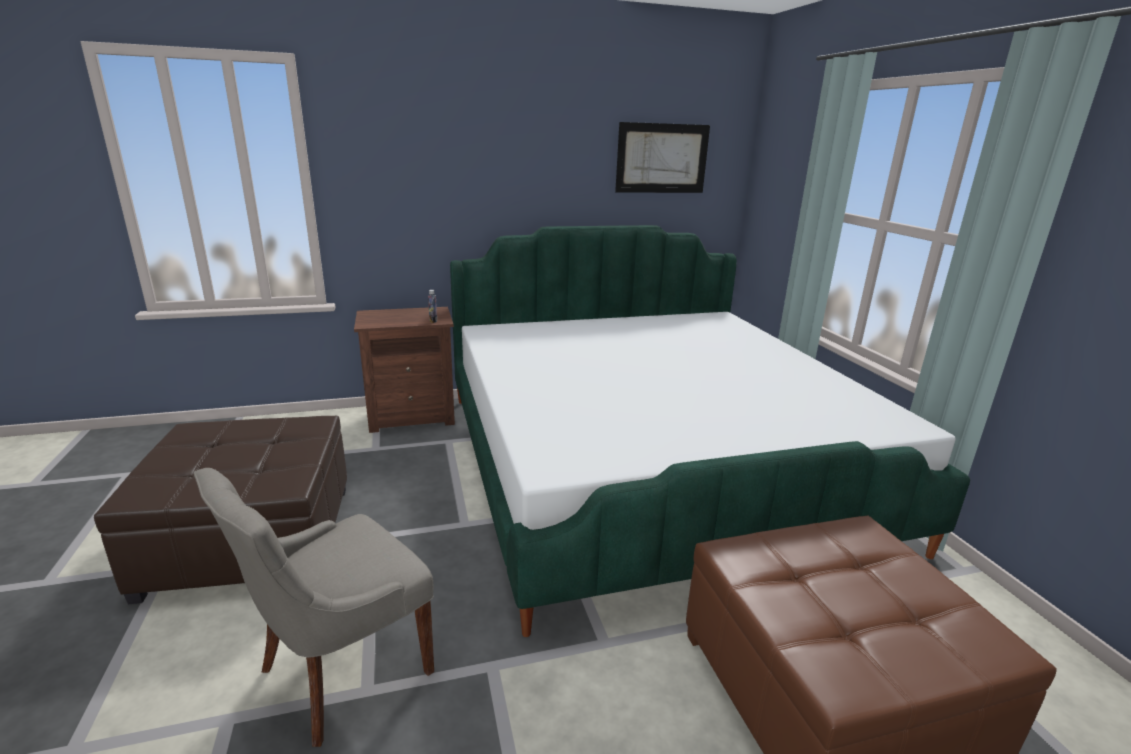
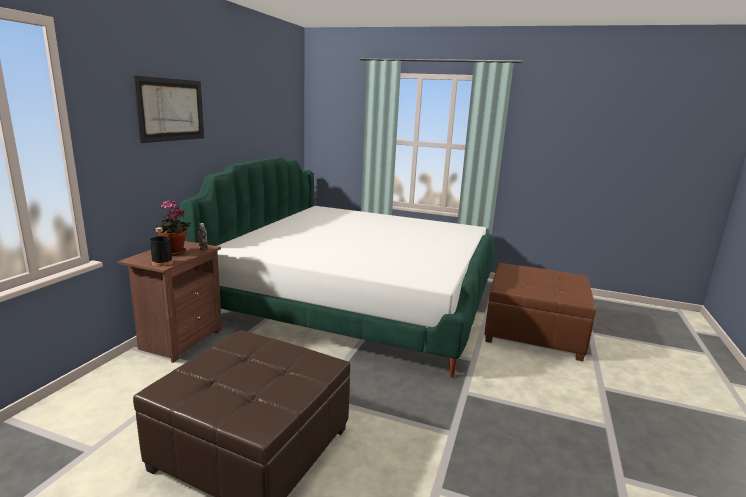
camera: 55 degrees left, 5 degrees down
(342, 671) = (431, 438): grey chair -> none
(371, 322) = (162, 263): none -> black bottle
(404, 317) = (174, 253): none -> potted plant
(662, 158) = (273, 112): picture -> picture (171, 110)

